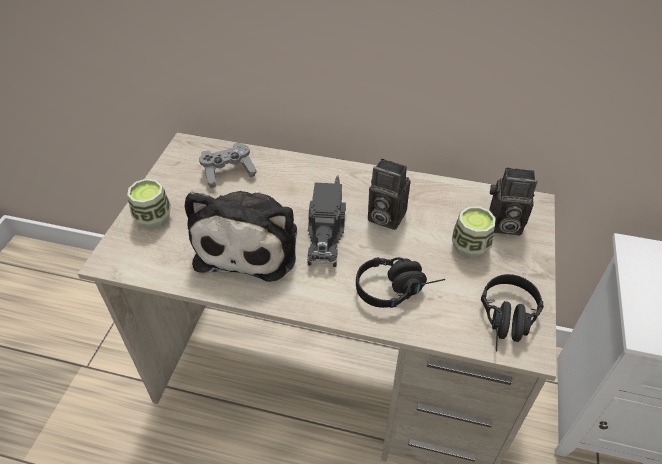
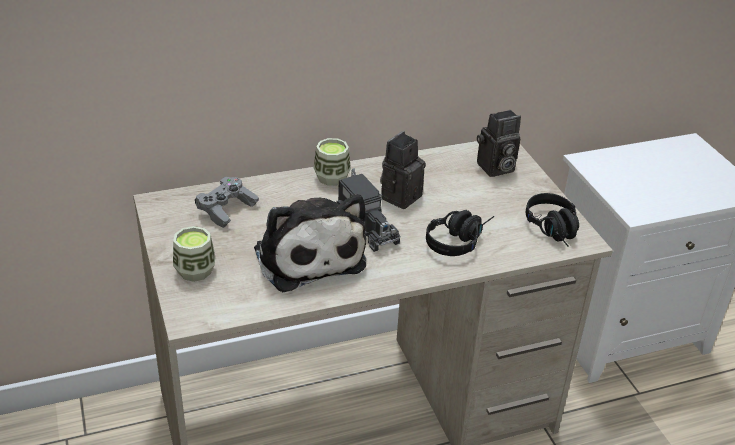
camera: 35 degrees left, 10 degrees down
(384, 216) = (400, 195): camera -> camera turned 135 degrees clockwise
(469, 247) = (485, 192): cup -> cup (331, 177)

